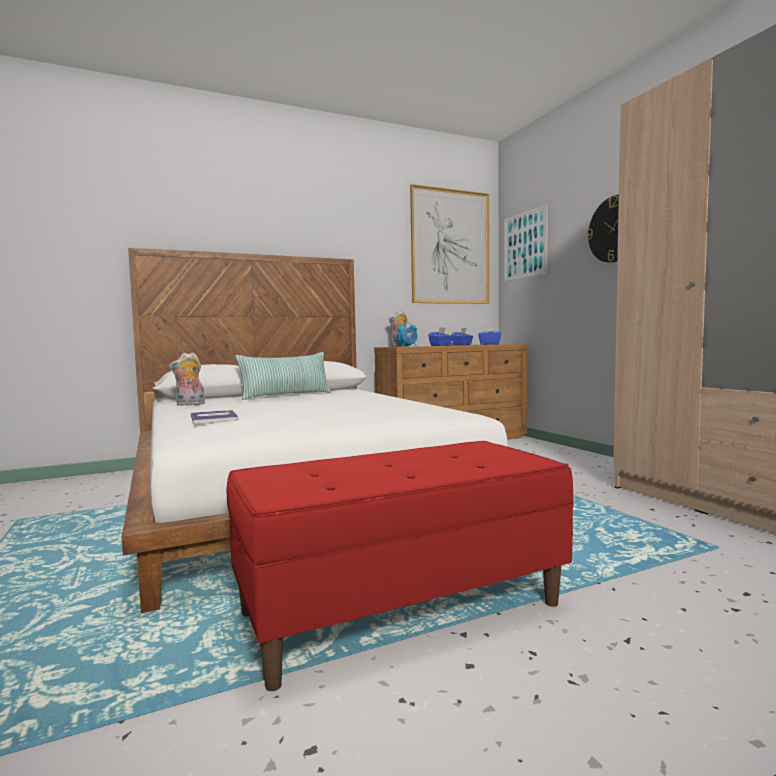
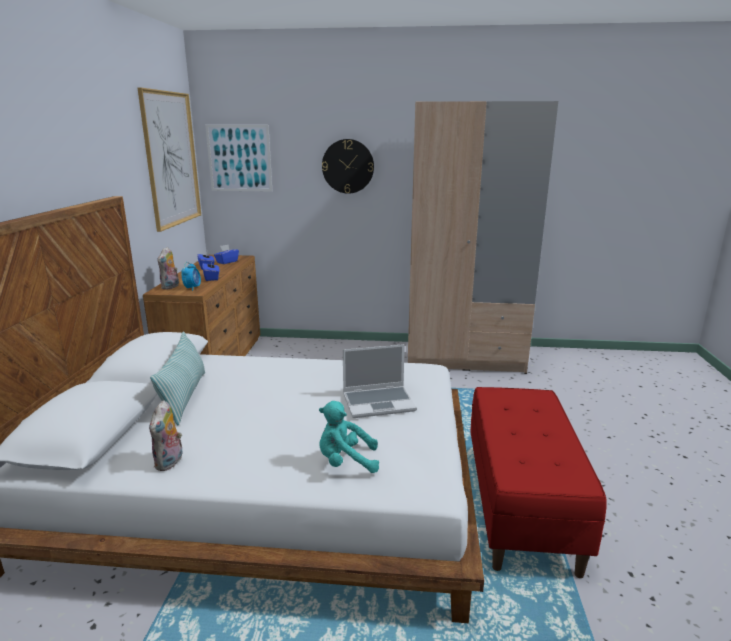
camera: 60 degrees left, 15 degrees up
(214, 418) = (346, 462): book -> turquoise plush toy
(348, 414) = (379, 402): none -> laptop

